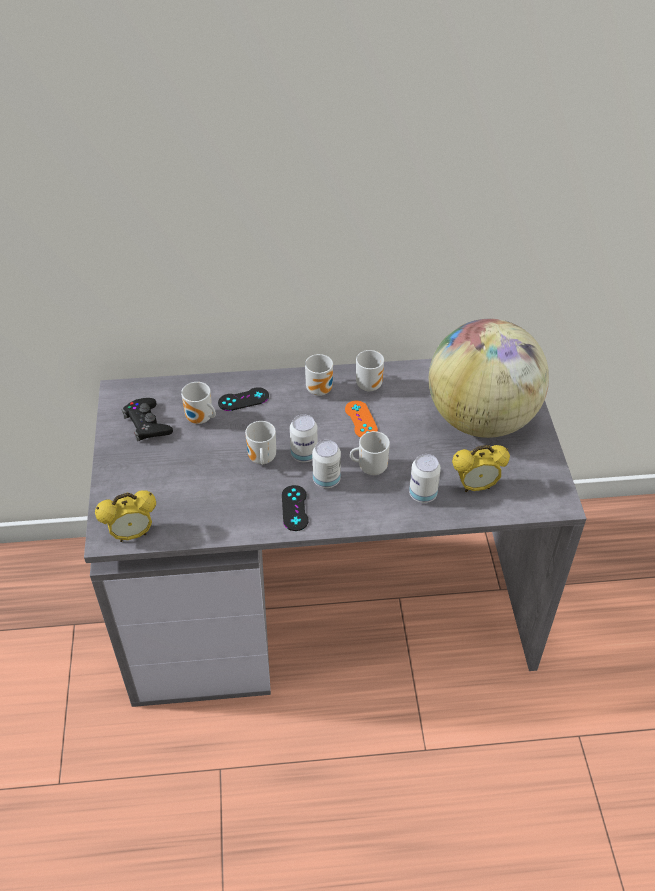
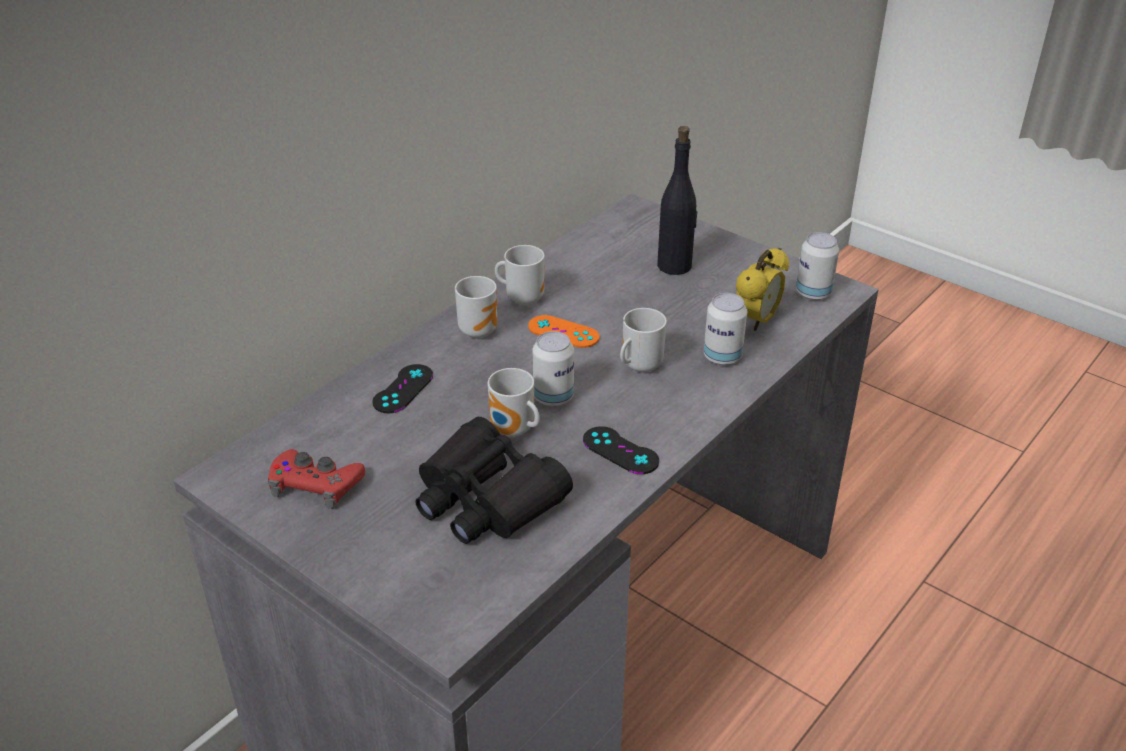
camera: 45 degrees left, 10 degrees down
(132, 534) = (475, 607): alarm clock -> none
(147, 424) = (316, 484): black game controller -> red game controller
(200, 420) = (380, 439): mug -> none
(204, 486) = (486, 498): none -> black binoculars
(326, 480) = (612, 405): can -> can (813, 293)
(481, 419) = (675, 266): globe -> black bottle

